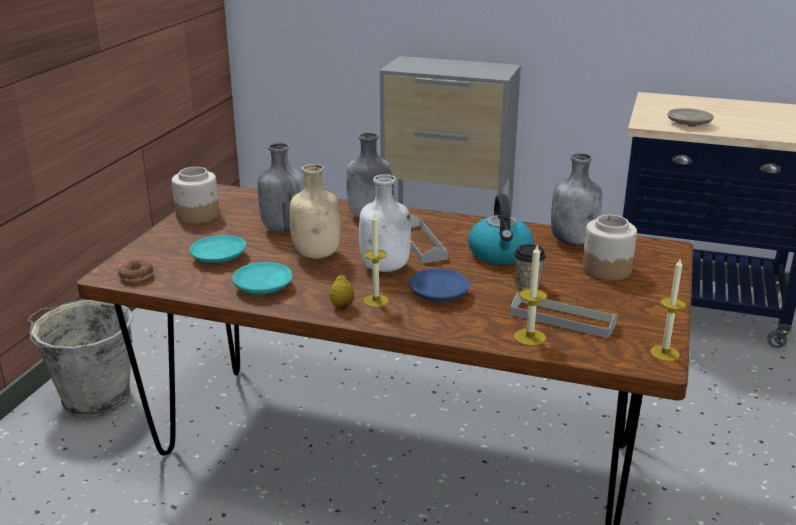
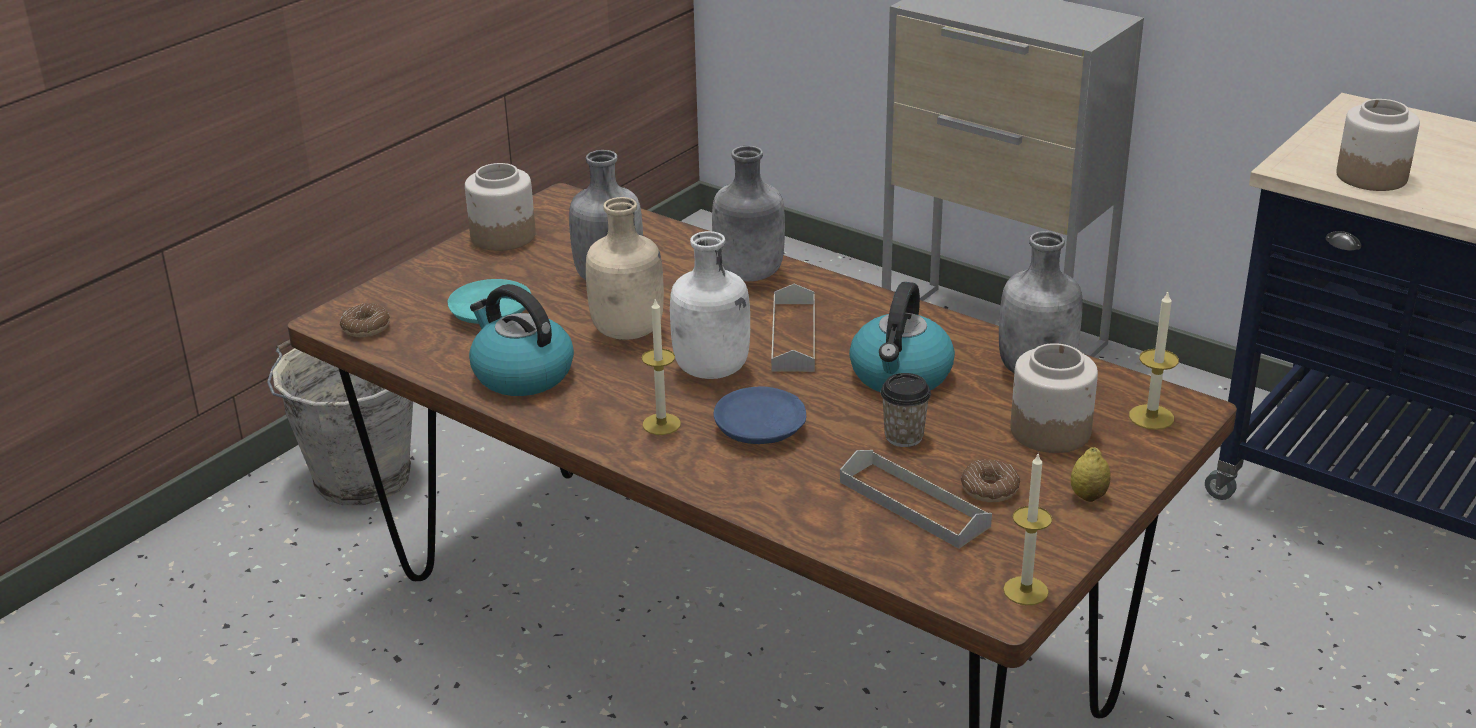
camera: 20 degrees right, 5 degrees up
(263, 287) = (521, 374): turquoise plate -> kettle
(342, 306) = (608, 425): lemon -> lemon (1088, 496)
(529, 337) = (841, 525): candle -> candle (1151, 417)
(598, 304) = (989, 489): none -> donut
(688, 123) = (1371, 176): beige plate -> jar

